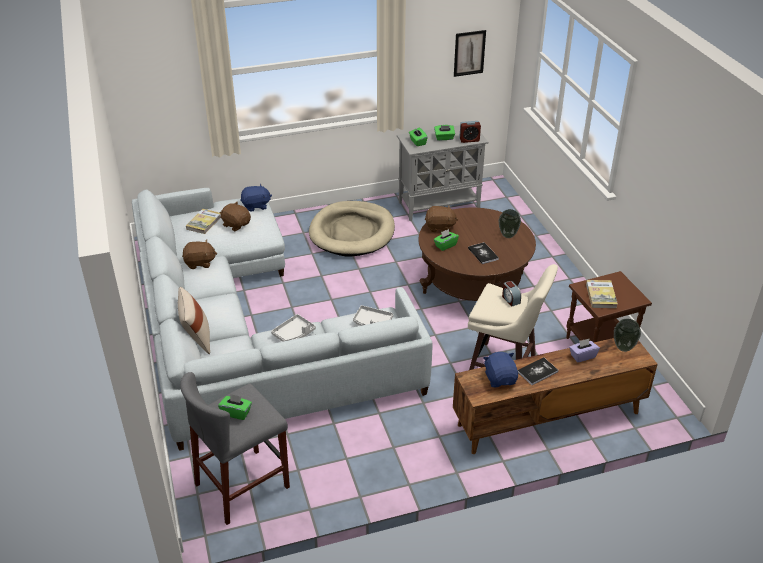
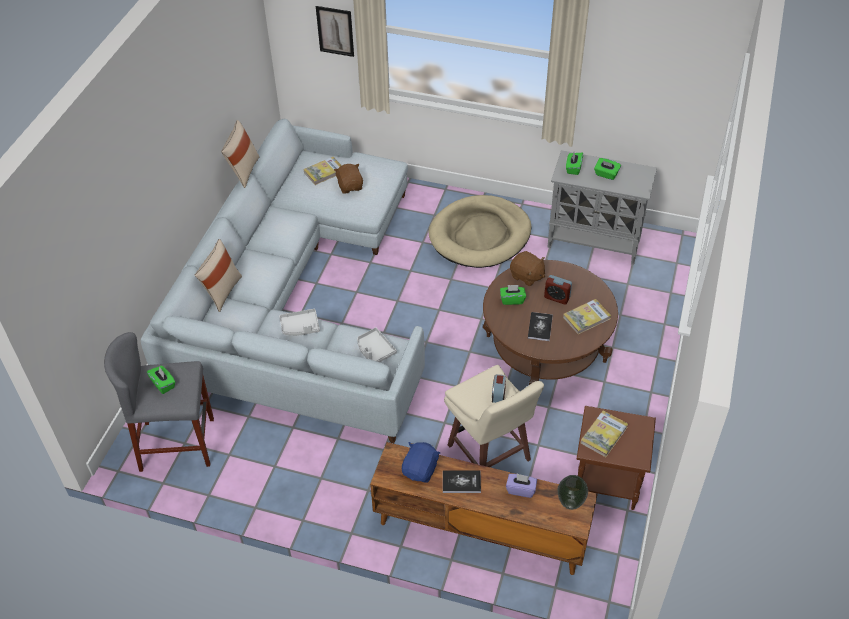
camera: 35 degrees right, 10 degrees up
(145, 236) = (243, 171): none -> beige pillow
(200, 263) = (287, 214): brown plush toy -> none
(256, 206) = (386, 172): blue plush toy -> none
(469, 53) = (670, 88): picture -> picture (335, 31)
(469, 140) = (630, 188): alarm clock -> alarm clock (557, 297)
(508, 235) = (586, 318): vase -> book

